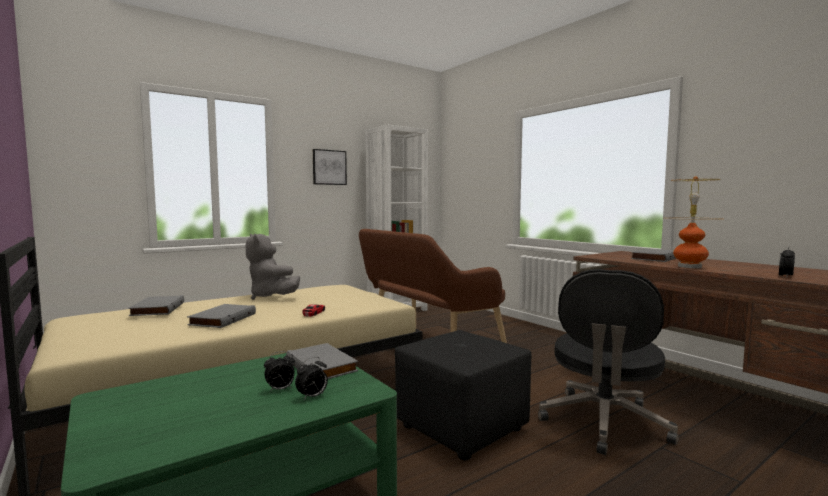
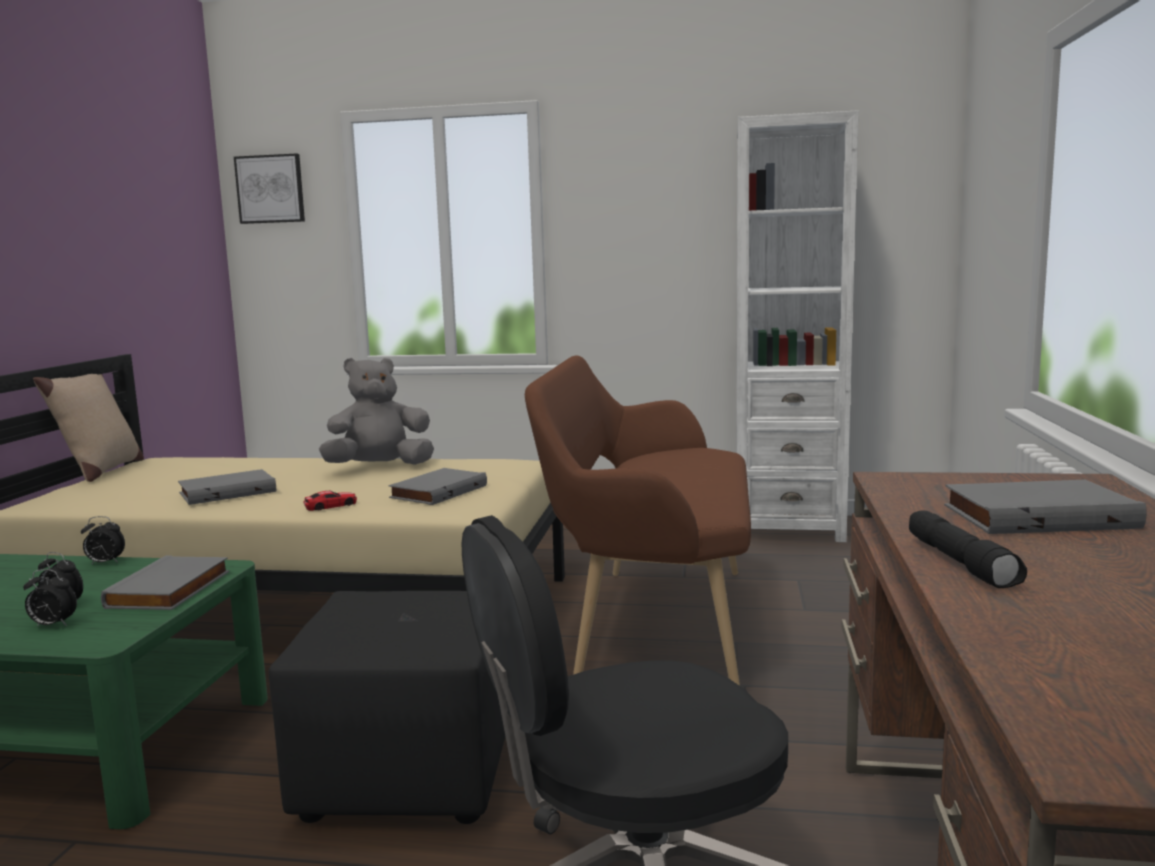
camera: 45 degrees right, 5 degrees up
(48, 329) = (100, 471): none -> beige pillow
(156, 309) = (222, 463): grey book -> grey book (437, 491)
(271, 297) = (379, 467): grey plush toy -> grey plush toy turned 60 degrees clockwise
(329, 167) = (654, 219): picture -> picture (270, 189)
(689, 266) = (962, 563): table lamp -> black flashlight
(785, 277) = (1057, 676): alarm clock -> alarm clock (105, 563)

